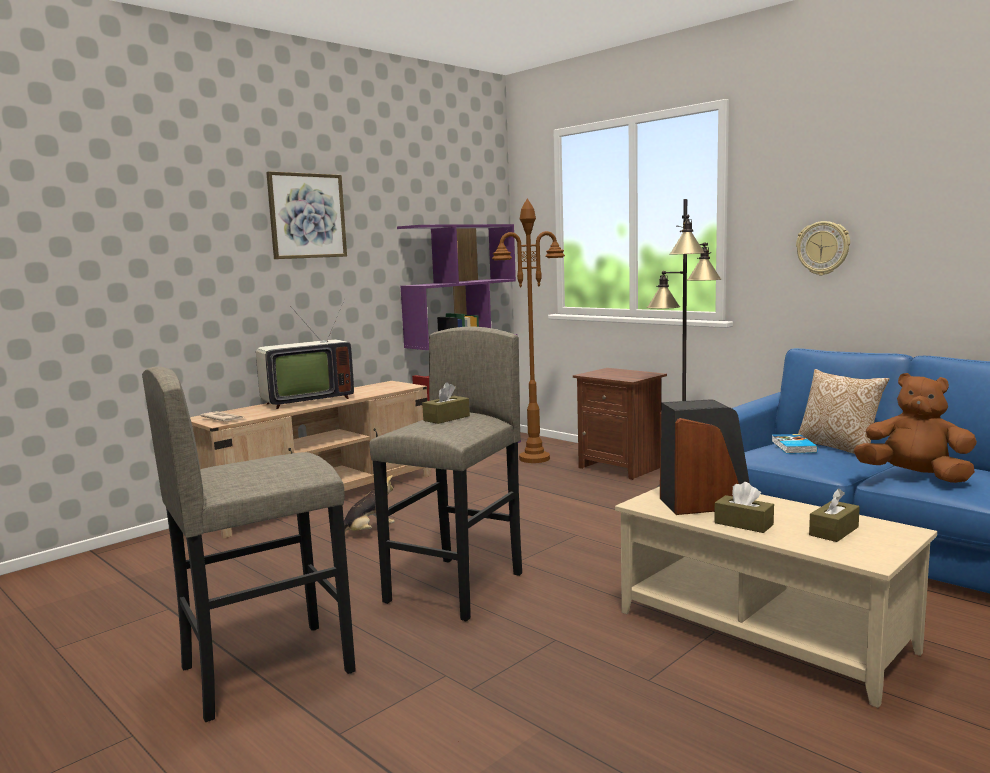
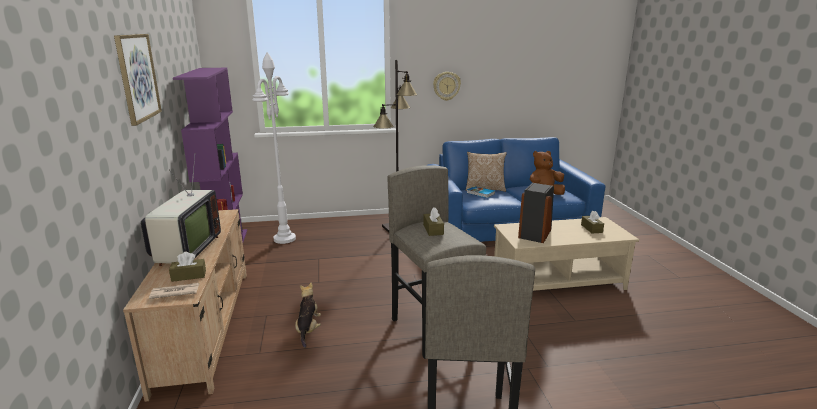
camera: 55 degrees left, 10 degrees up
(535, 458) = (284, 239): brown floor lamp -> white floor lamp
(621, 467) = (344, 227): brown nightstand -> none
(743, 524) = (568, 237): brown tissue box -> brown tissue box (189, 276)

